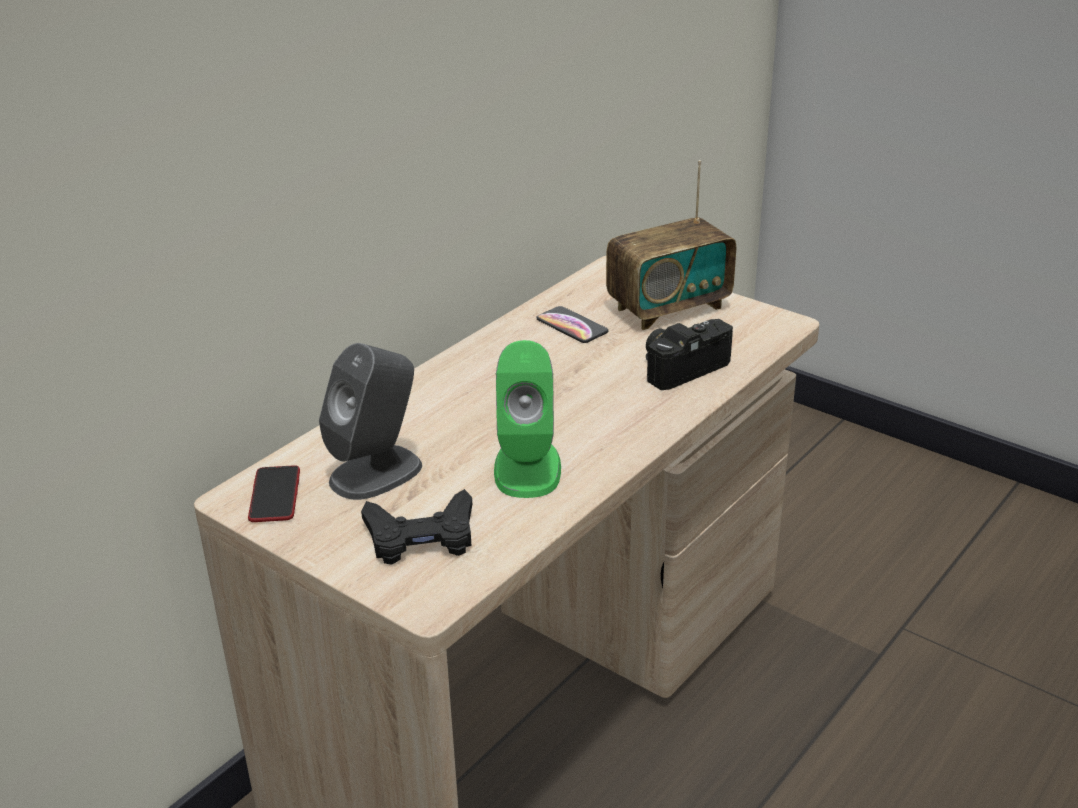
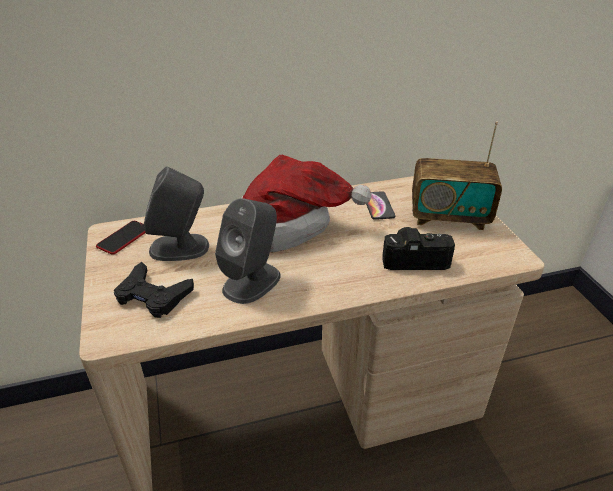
camera: 35 degrees right, 5 degrees up
(491, 389) = (291, 225): none -> hat
(527, 468) = (252, 282): green speaker -> grey speaker

